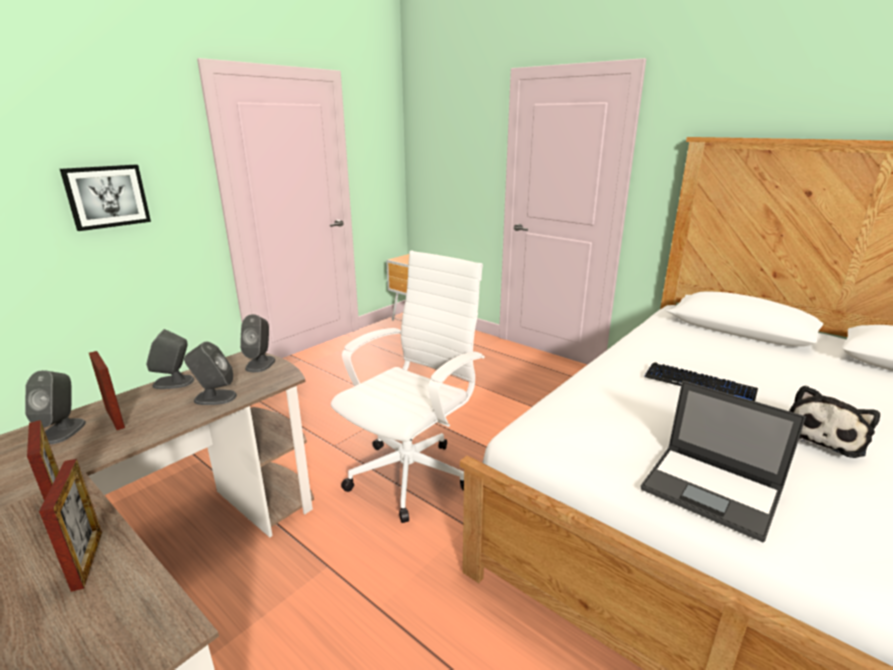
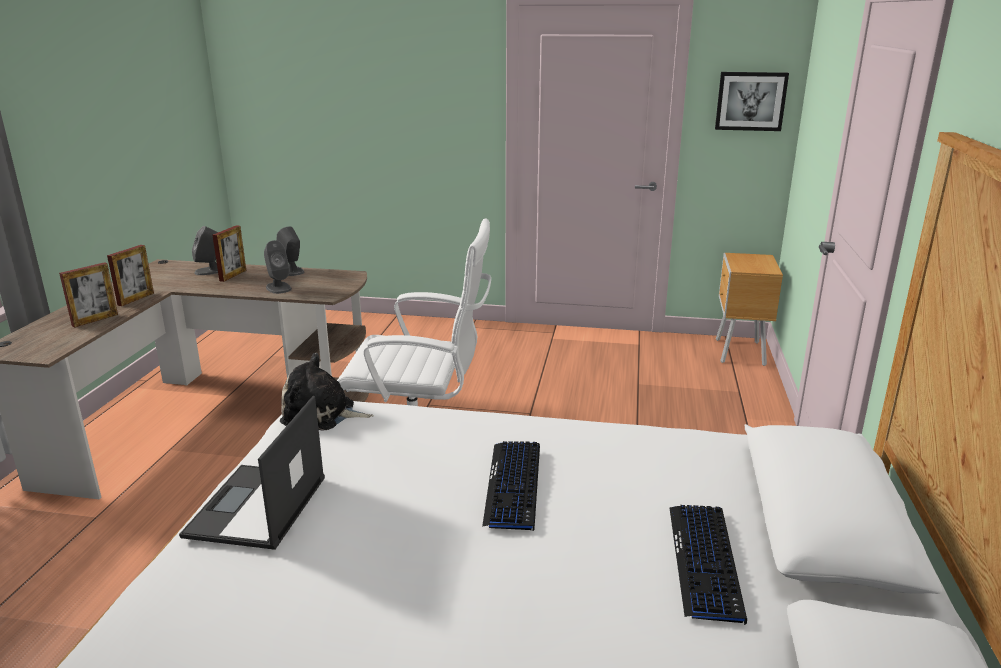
camera: 60 degrees right, 0 degrees up
(107, 196) = (403, 118): picture -> picture (750, 101)
(260, 364) = (344, 282): grey speaker -> none
(782, 361) = (705, 561): none -> keyboard
(824, 436) = (437, 590): plush toy -> plush toy (322, 415)

